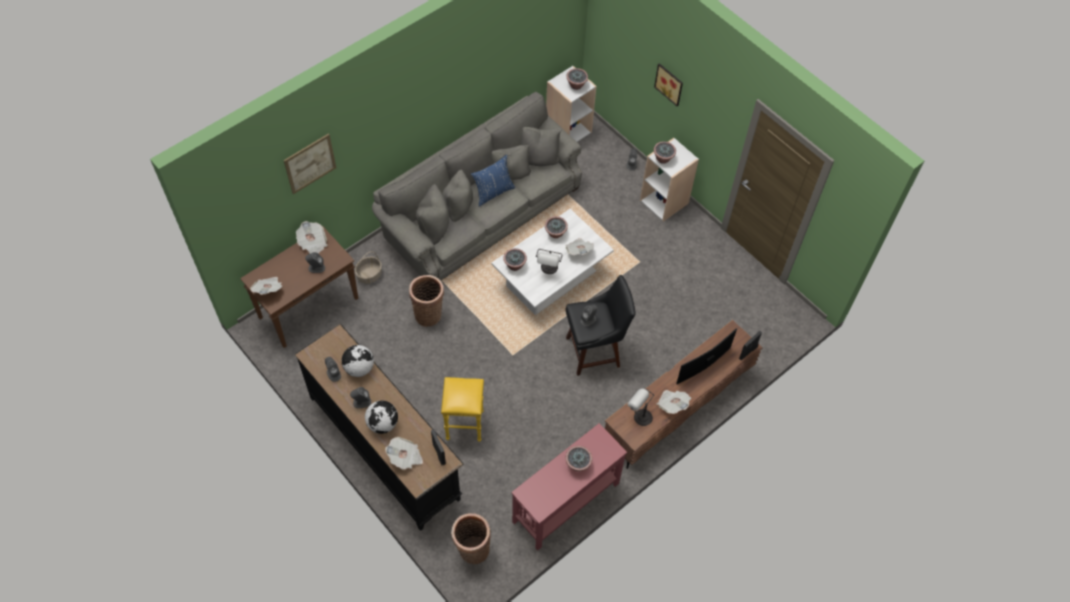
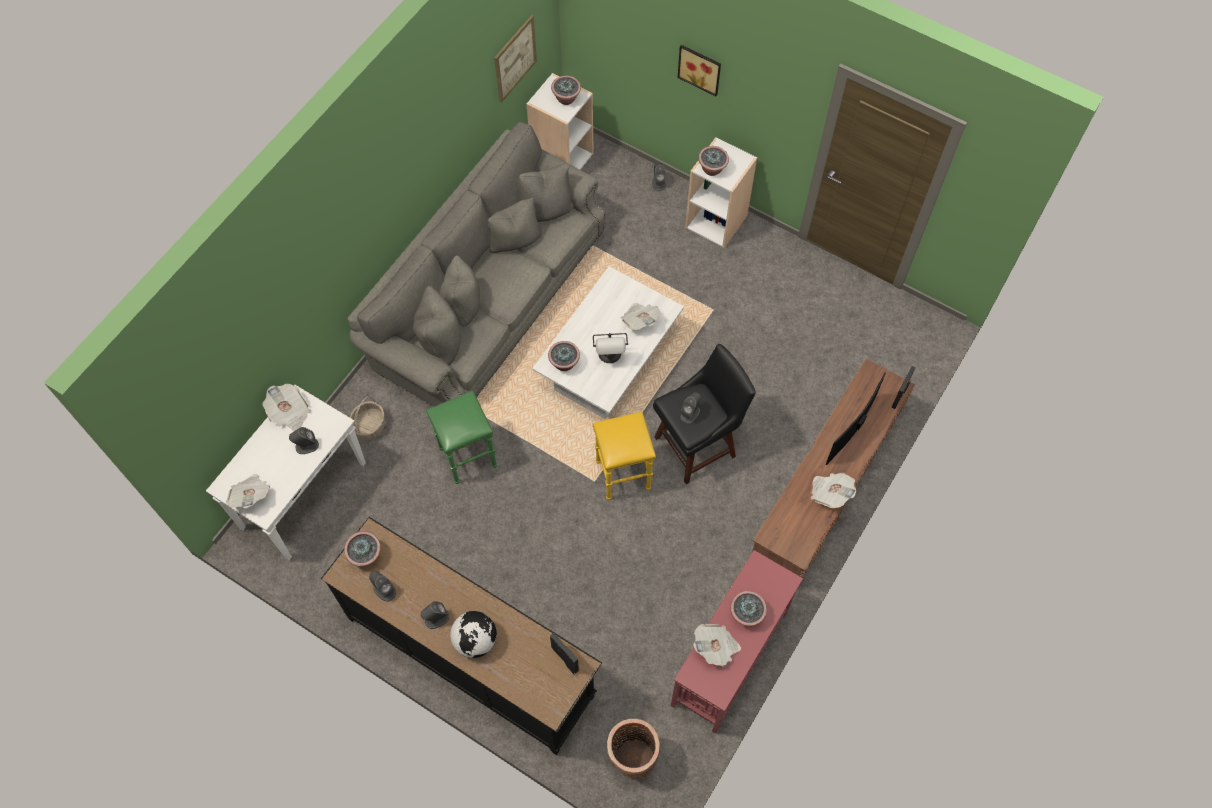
camera: 15 degrees left, 5 degrees up
(309, 307) = (304, 494): brown console table -> white console table
(310, 163) = (262, 311): picture -> picture (515, 59)
(359, 368) = (416, 572): globe -> none
(405, 457) = (522, 678): newspaper -> newspaper (716, 647)
(429, 313) = (466, 456): basket -> green stool
(465, 425) = (566, 594): yellow stool -> yellow stool (624, 475)
(493, 192) = (502, 272): blue pillow -> none
(555, 233) = (602, 305): potted plant -> potted plant (366, 556)
(639, 415) = (794, 520): table lamp -> none

